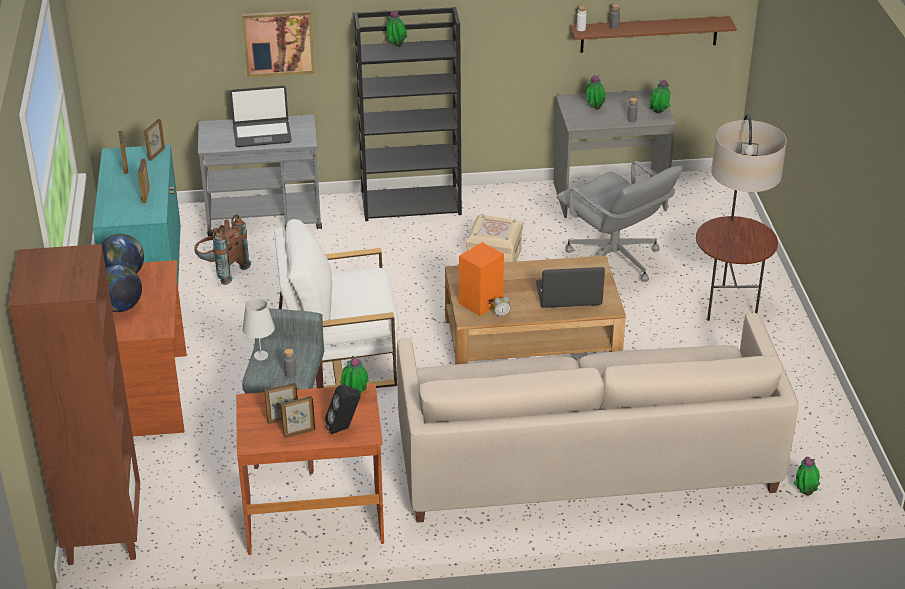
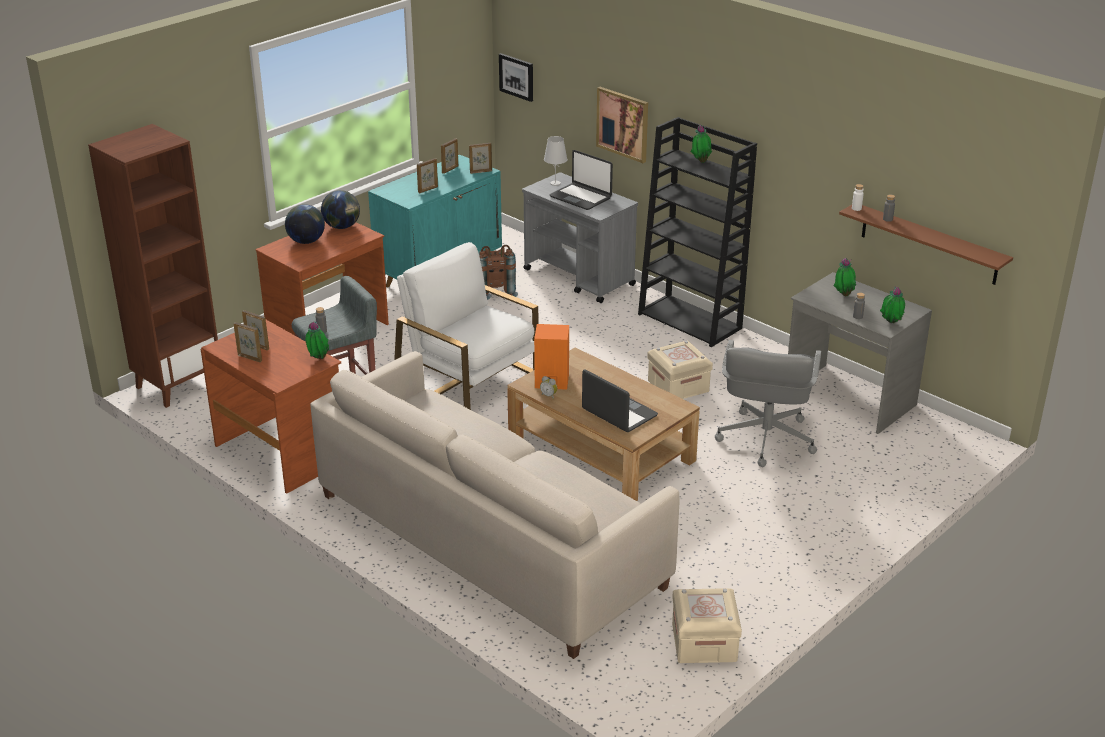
camera: 50 degrees right, 5 degrees down
(114, 40) = (517, 77): none -> picture
(261, 356) = (327, 312): white table lamp -> white table lamp (555, 183)
(344, 428) = (275, 371): black speaker -> none
(728, 305) = (796, 523): floor lamp -> none
(805, 492) = (594, 676): potted plant -> none
(818, 421) = (704, 643): none -> beige storage box

